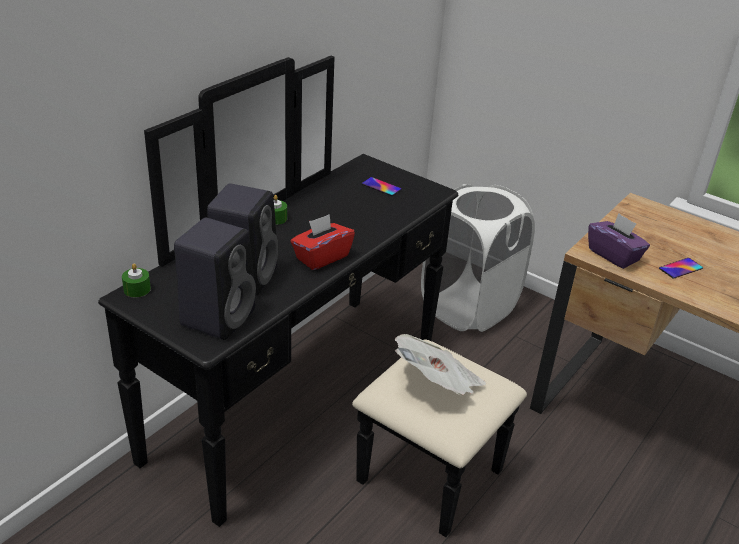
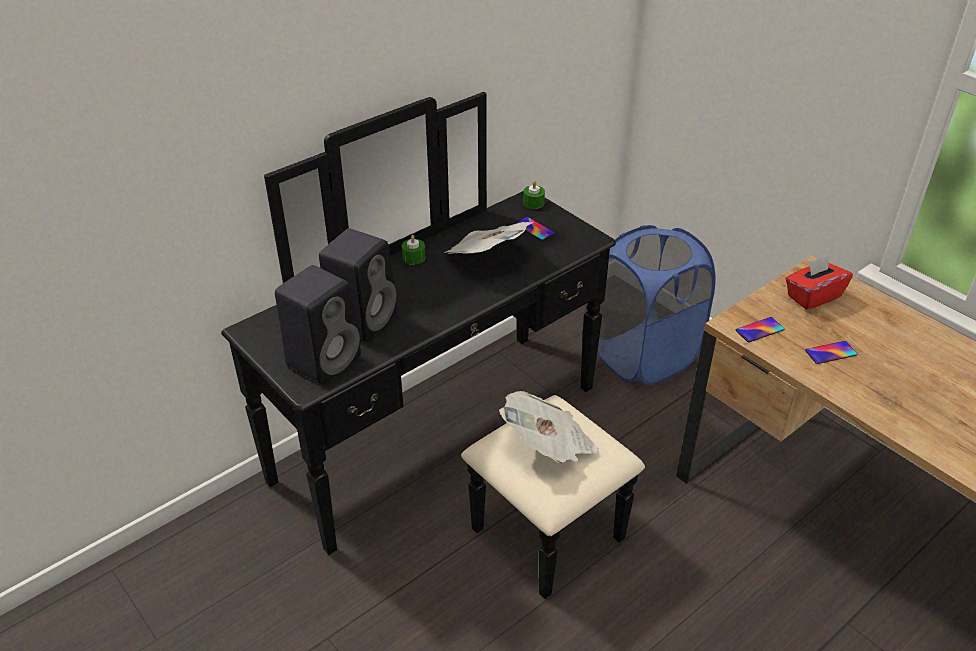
camera: 15 degrees right, 5 degrees up
(137, 289) = (258, 323): green candle -> green candle (533, 203)
(321, 257) = (445, 305): red tissue box -> red tissue box (813, 296)
(346, 213) = (487, 257): none -> newspaper
(468, 307) = (644, 356): white laundry basket -> blue laundry basket
(614, 255) = (759, 330): purple tissue box -> phone

